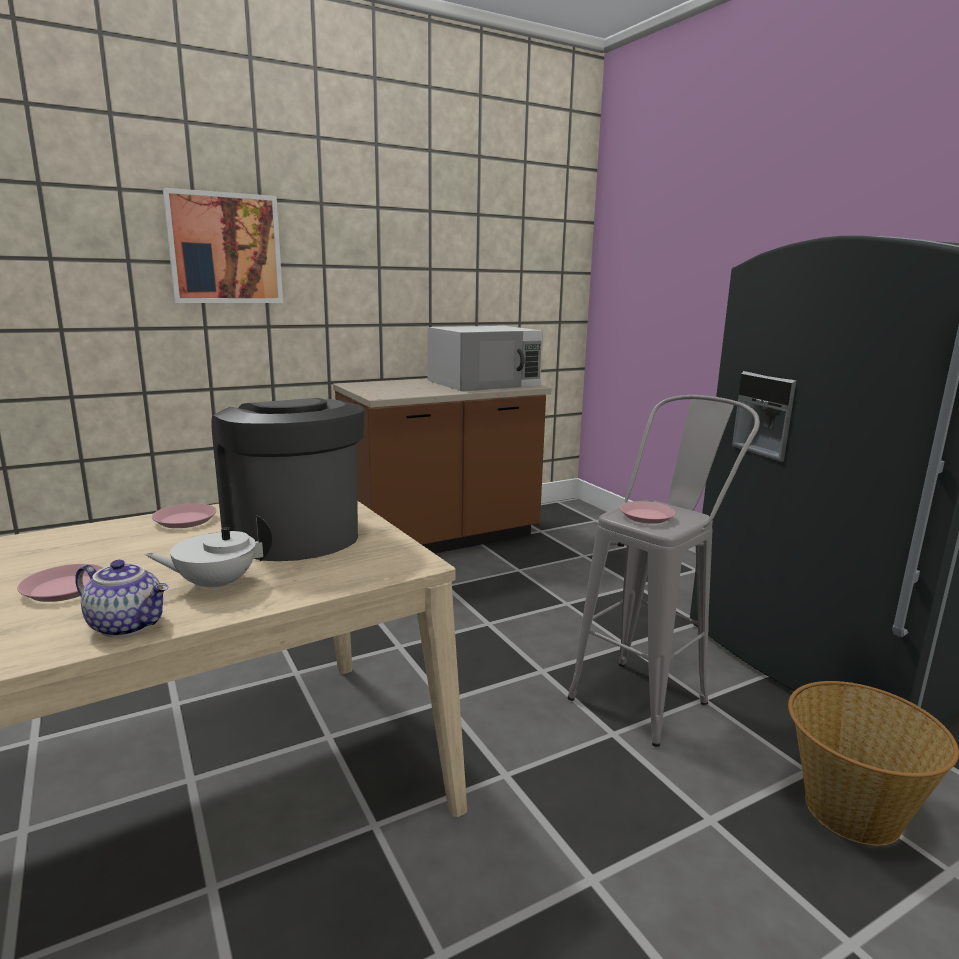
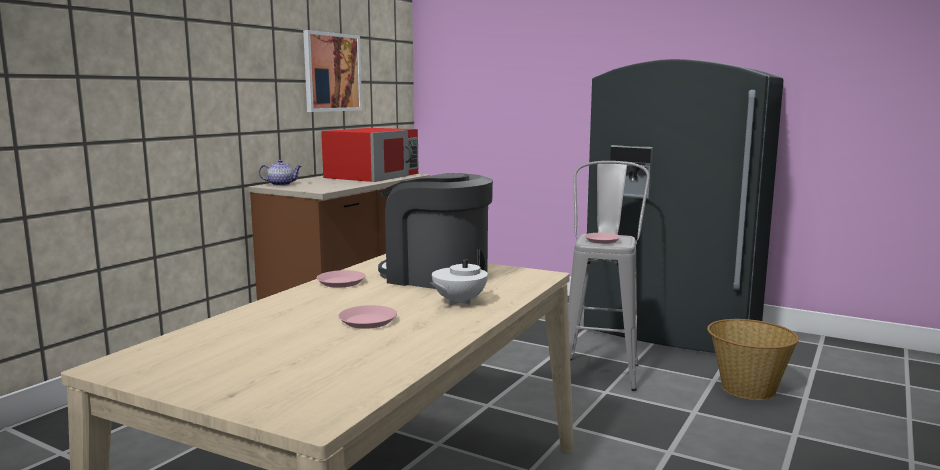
camera: 30 degrees left, 5 degrees down
(129, 625) = (459, 324): teapot -> teapot (281, 184)
(225, 248) = (161, 64): picture -> picture (332, 72)
(484, 383) = (373, 175): white microwave -> red microwave

